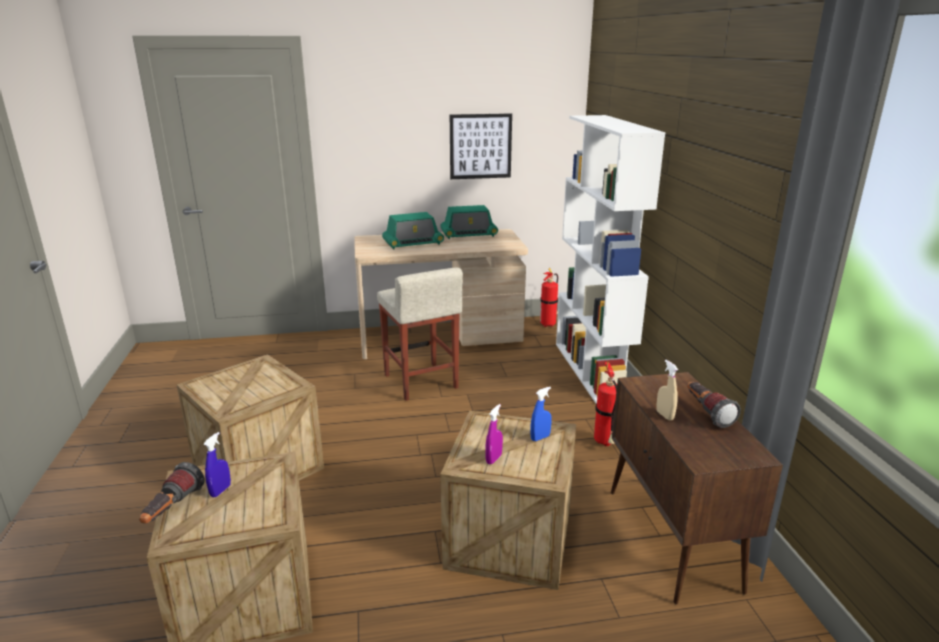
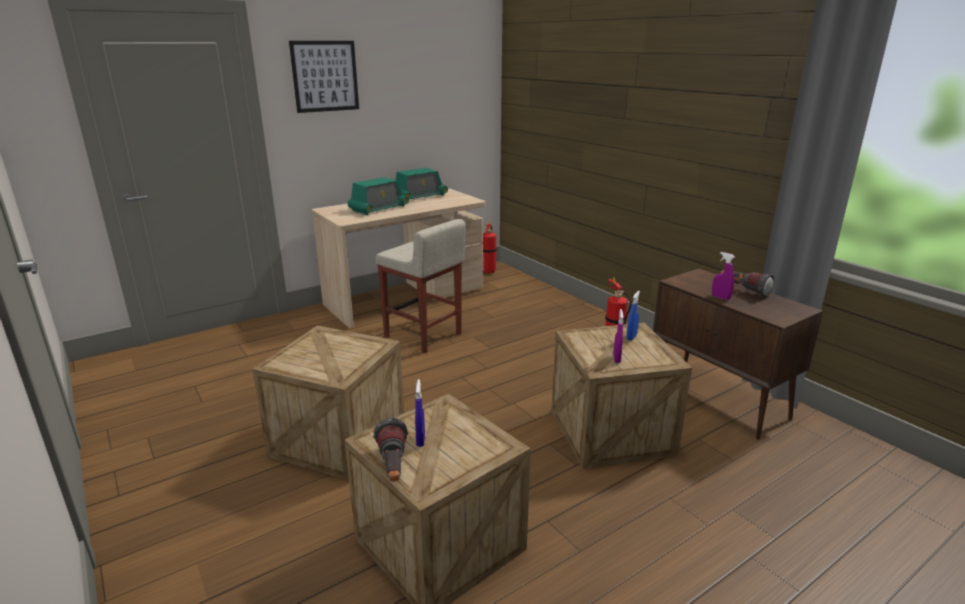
camera: 25 degrees left, 0 degrees up
(480, 146) = (420, 112): picture -> picture (325, 76)
(592, 371) = (556, 299): white bookcase -> none
(664, 415) = (720, 297): beige spray bottle -> purple spray bottle

